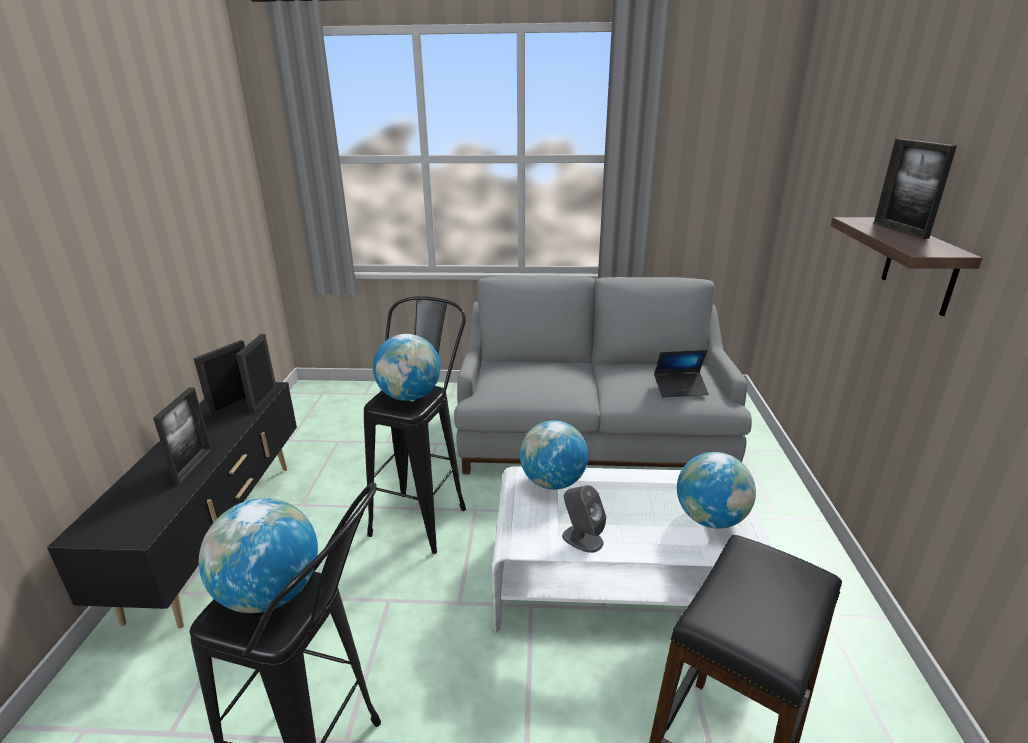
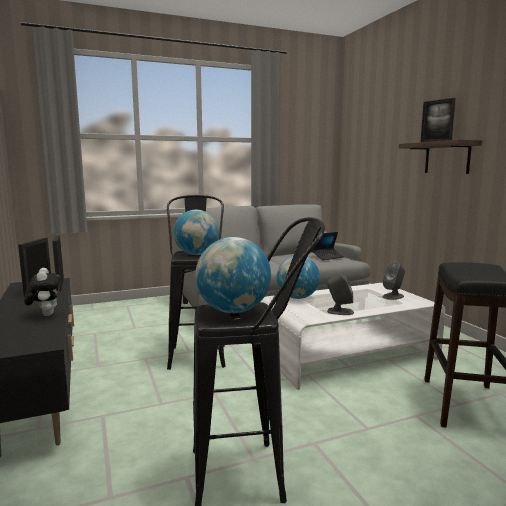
camera: 25 degrees left, 15 degrees down
(193, 466) = (45, 314): picture frame -> plush toy
(710, 519) = (393, 296): globe -> grey speaker

